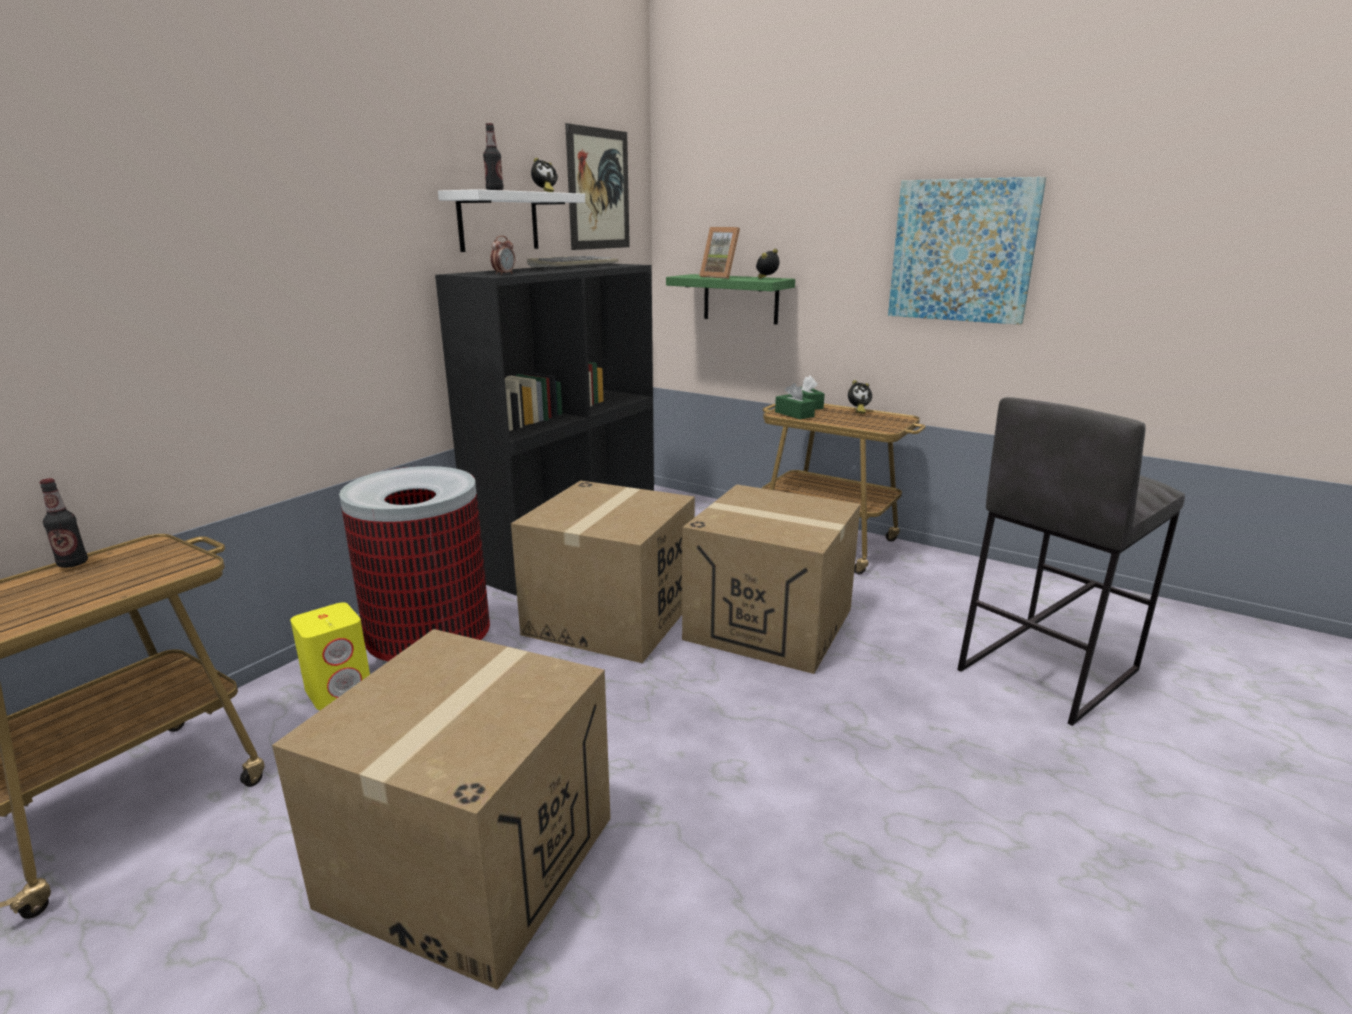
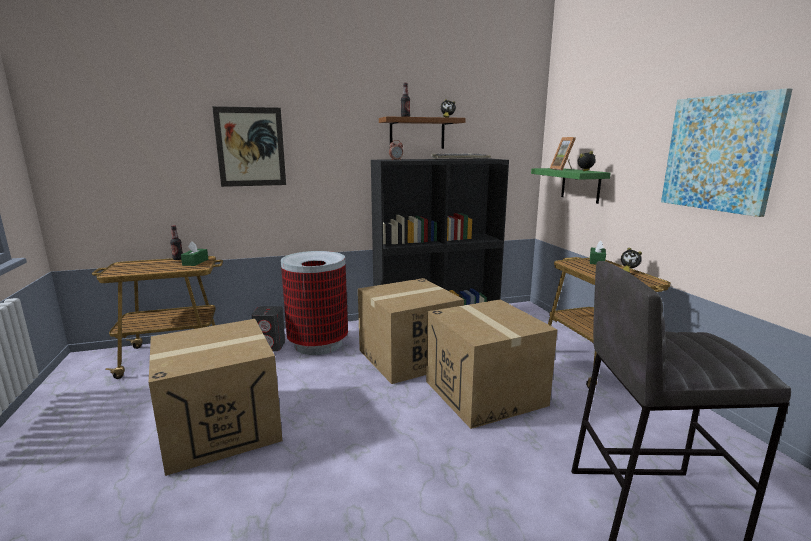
camera: 40 degrees right, 5 degrees down
(340, 690) = (270, 346): yellow speaker -> grey speaker
(498, 221) = (417, 133): white shelf -> brown shelf
(598, 189) = (496, 116): picture -> picture (250, 147)
(794, 414) = (574, 264): green tissue box -> green tissue box (195, 262)

